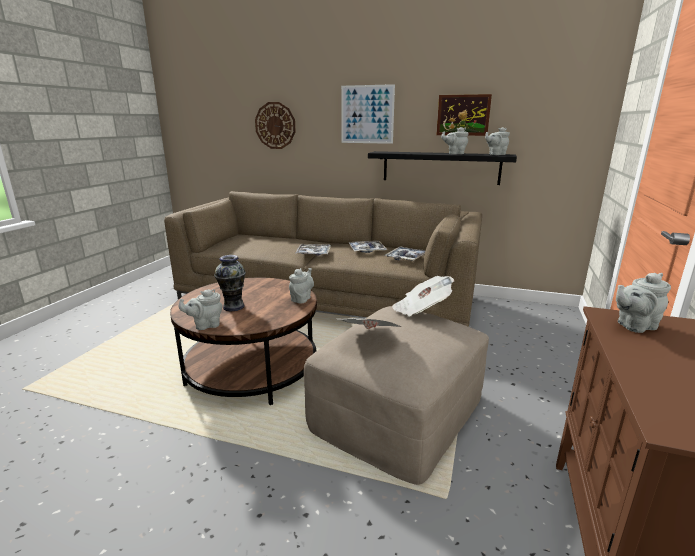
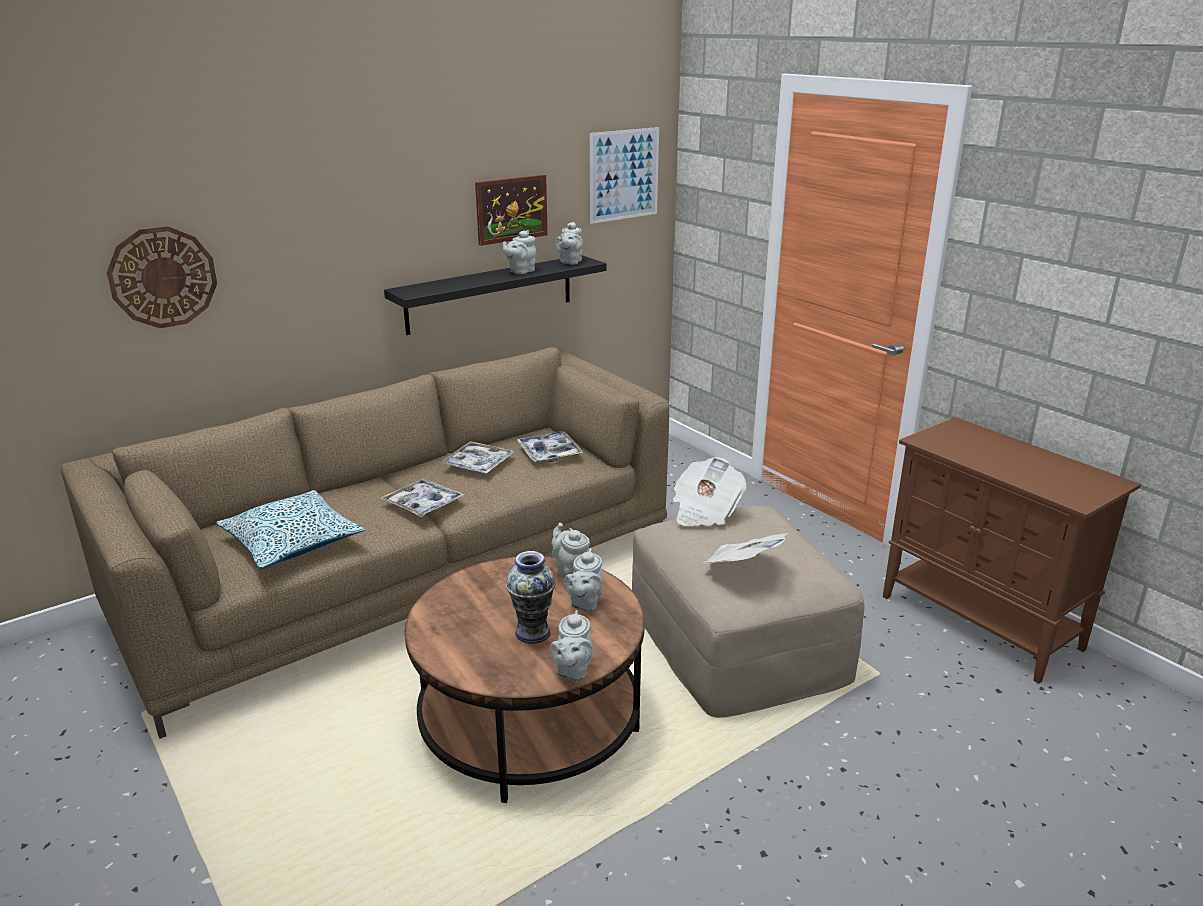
camera: 55 degrees left, 5 degrees up
(251, 246) = (292, 542): none -> pillow
(367, 114) = (362, 227): picture -> picture (624, 175)
(634, 326) = (949, 442): grey teapot -> grey teapot (585, 604)

